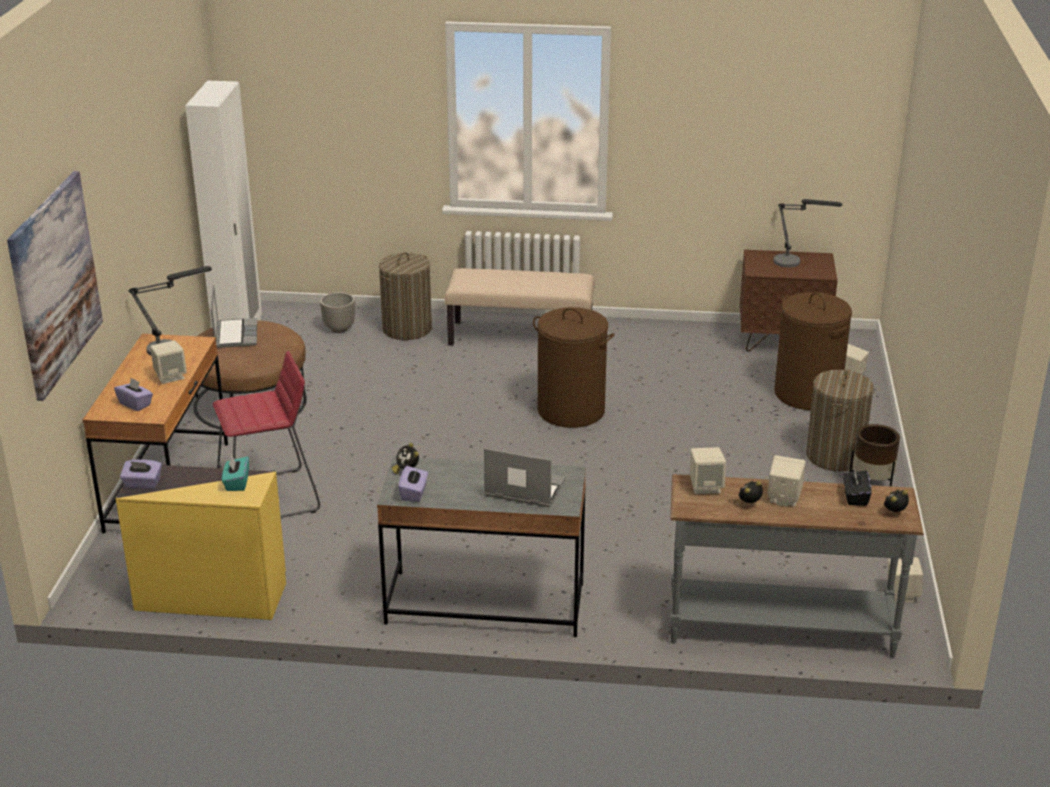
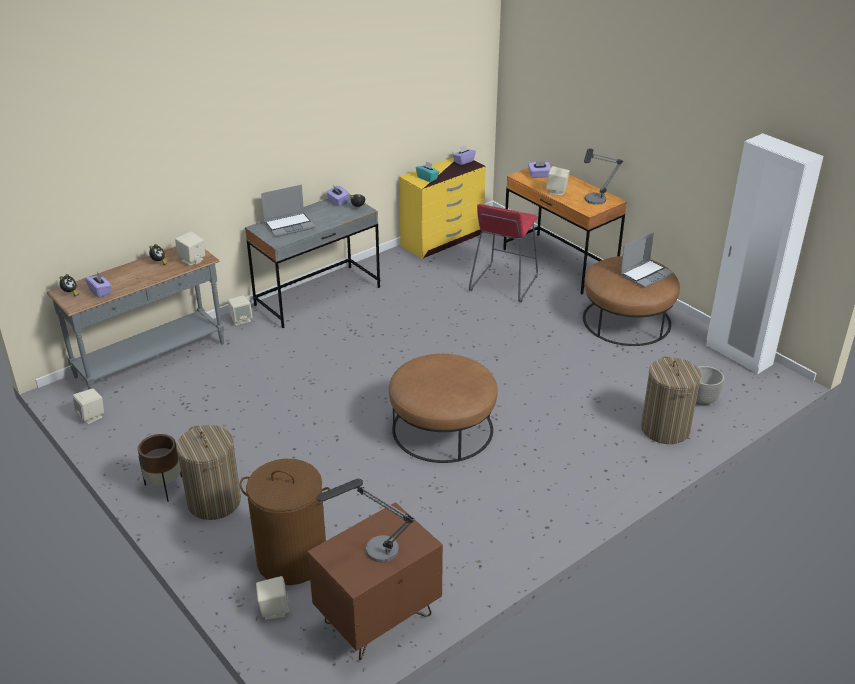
camera: 135 degrees right, 5 degrees up
(55, 283) = (551, 74): picture -> none
(235, 334) = (646, 274): laptop -> laptop turned 75 degrees counterclockwise
(521, 336) = (582, 475): beige bench -> none
(571, 410) = (442, 429): brown laundry basket -> brown ottoman
(783, 498) = (142, 273): beige speaker -> beige speaker (241, 320)
(855, 497) = (100, 292): black tissue box -> purple tissue box

